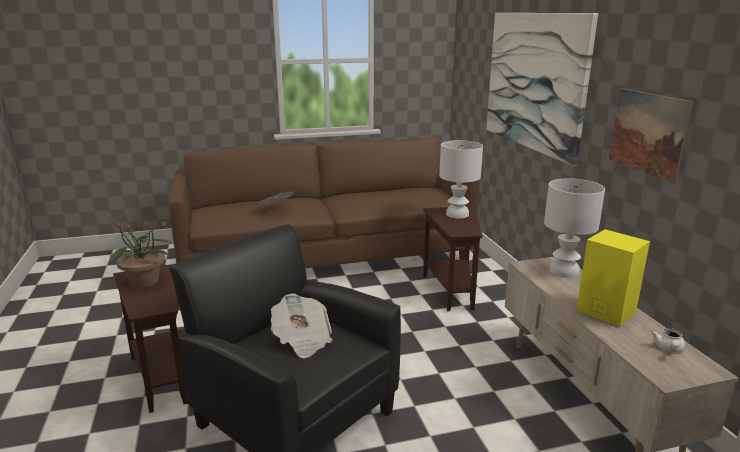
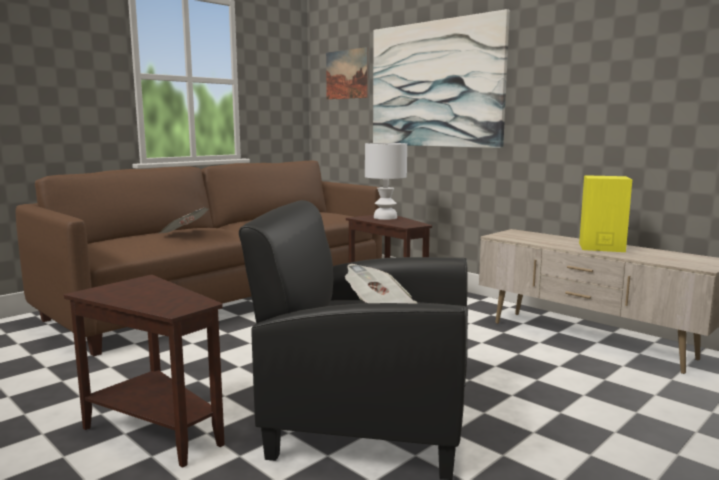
camera: 30 degrees left, 10 degrees down
(145, 281) = (129, 292): potted plant -> none
(564, 271) = (530, 235): white table lamp -> none
(647, 133) = (583, 98): picture -> picture (347, 74)
(668, 349) = (675, 256): white teapot -> none

